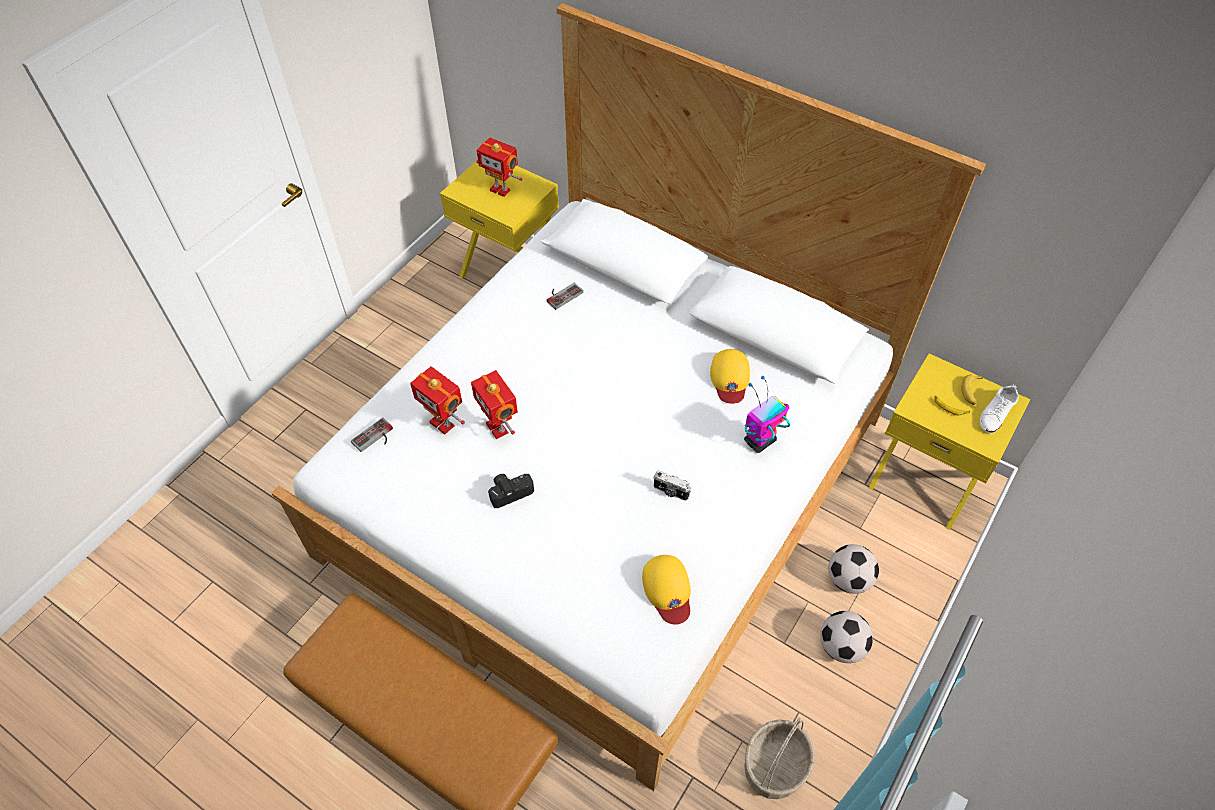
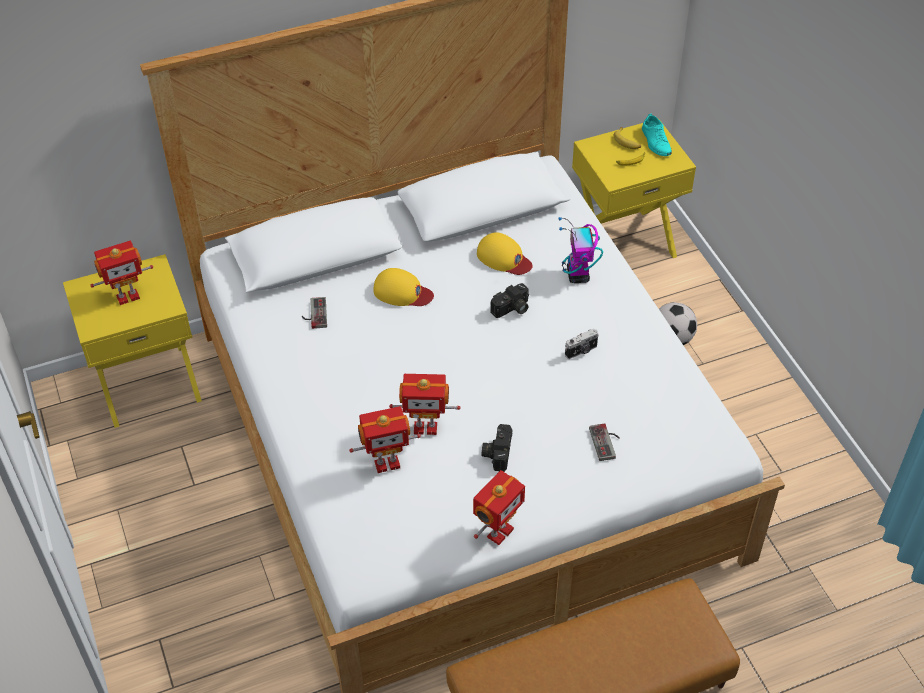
camera: 55 degrees left, 5 degrees down
(375, 438) = (359, 521): game controller -> game controller (607, 442)
(428, 538) = (498, 532): none -> toy robot
(667, 590) = (666, 400): yellow cap -> yellow cap (402, 292)
(676, 416) = (512, 309): none -> camera
(774, 767) = (788, 474): basket -> none
(841, 646) = (722, 377): football -> none
(996, 413) = (656, 142): white shoe -> turquoise shoe

